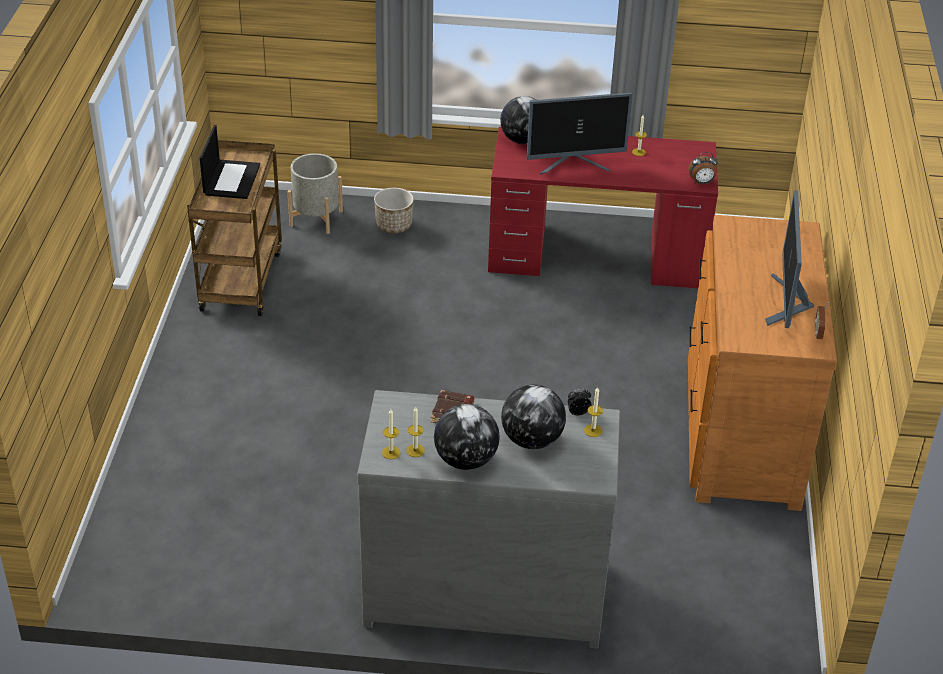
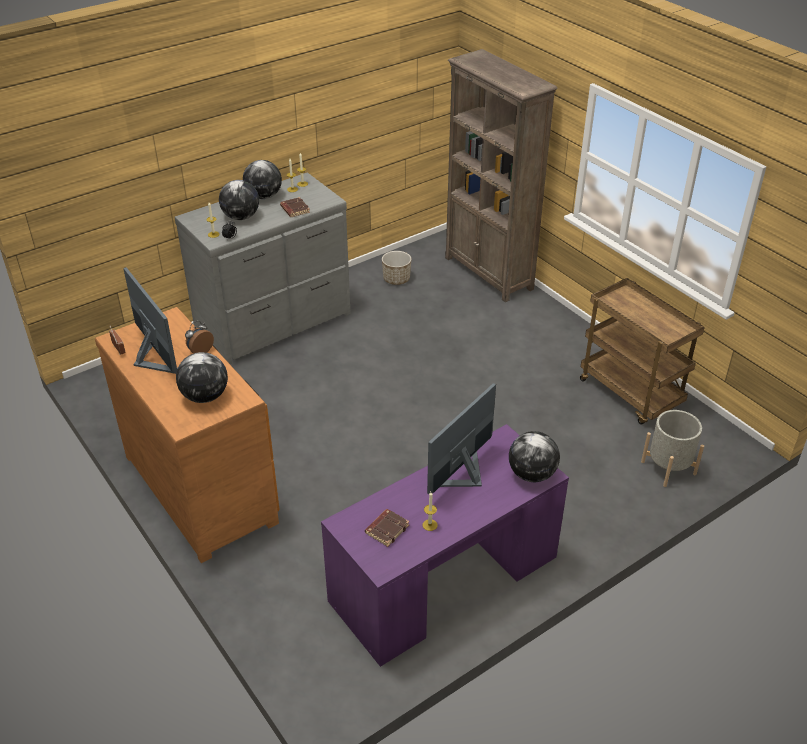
camera: 140 degrees right, 0 degrees up
(141, 491) = (489, 273): none -> brown bookcase
(231, 179) = (651, 318): laptop -> none
(394, 225) = (613, 498): planter -> planter (396, 279)
(597, 254) = (443, 578): red desk -> purple desk
(673, 165) = (387, 529): none -> brown book
(701, 183) = (344, 523): alarm clock -> alarm clock (200, 351)
(765, 244) = (204, 396): none -> globe

